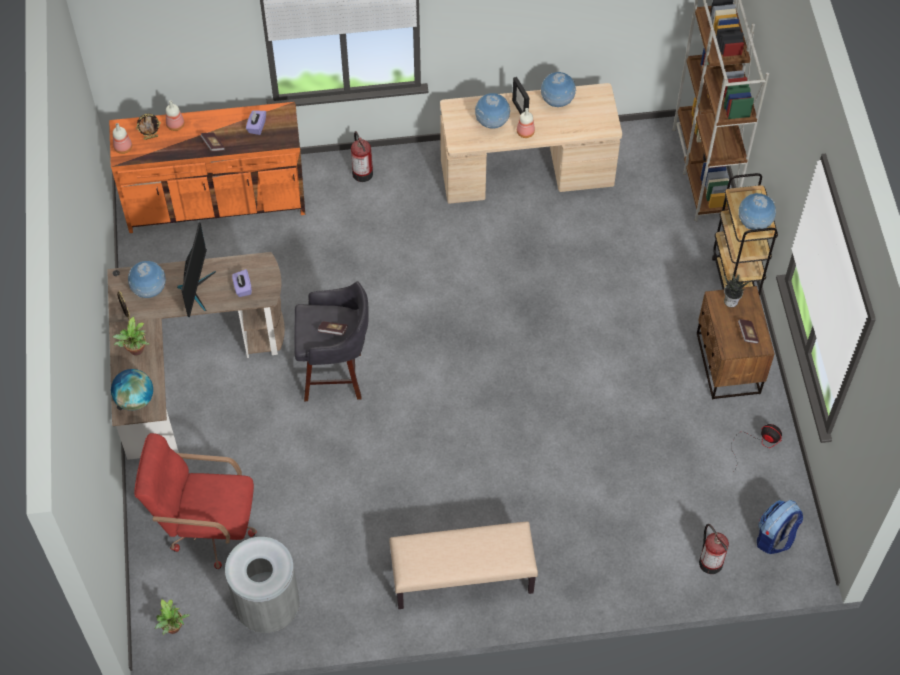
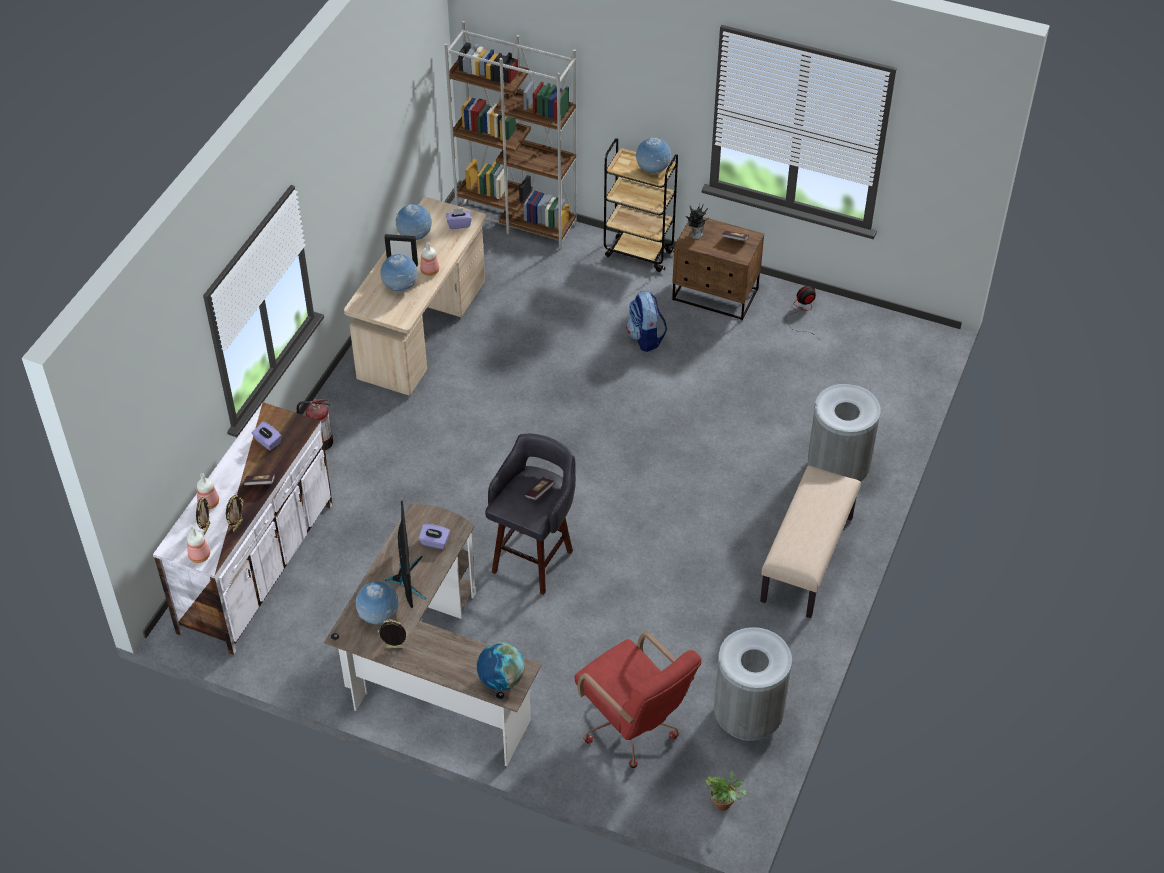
camera: 60 degrees left, 10 degrees down
(136, 351) = (443, 657): potted plant -> none
(165, 154) = (237, 525): none -> picture frame
(196, 289) = (407, 578): monitor -> monitor turned 45 degrees clockwise
(207, 530) = (633, 731): red office chair -> red office chair turned 75 degrees counterclockwise
(217, 202) = (259, 566): orange cabinet -> white cabinet
(581, 558) = (837, 470): none -> grey trash can
(595, 123) = (459, 224): none -> purple tissue box
(710, 561) = (892, 392): fire extinguisher -> none
(775, 537) = (895, 343): backpack -> backpack (645, 338)

